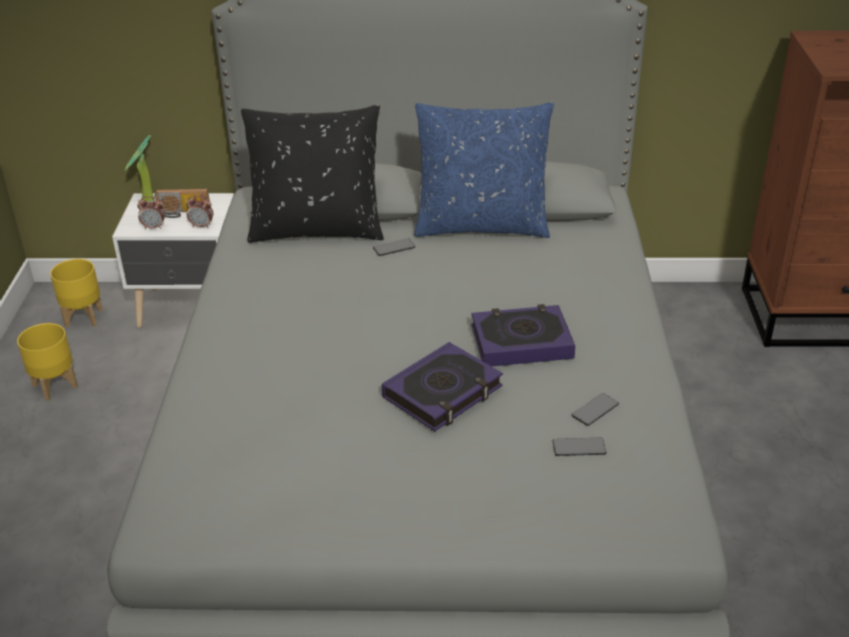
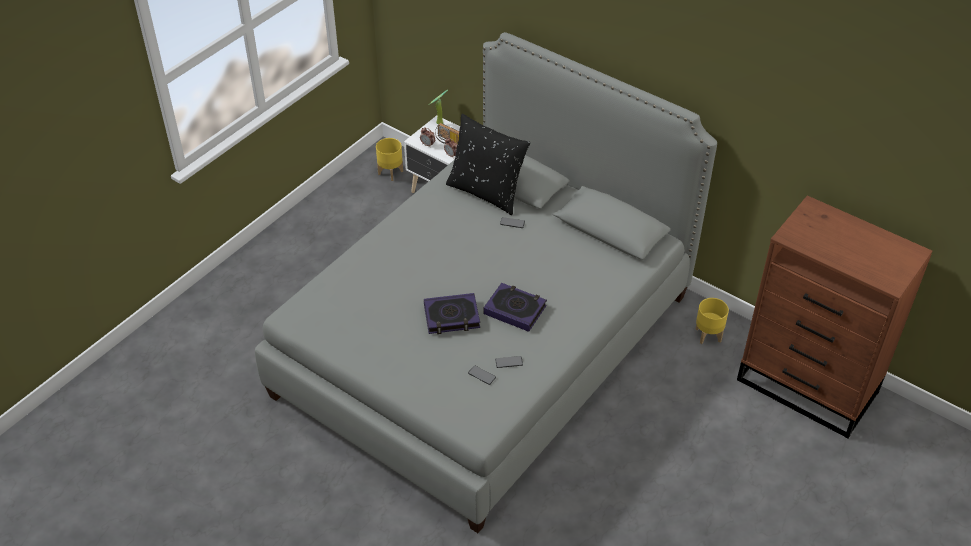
camera: 35 degrees right, 10 degrees up
(56, 386) = (349, 209): yellow planter -> yellow planter (708, 335)
(481, 225) = (571, 231): blue pillow -> none

